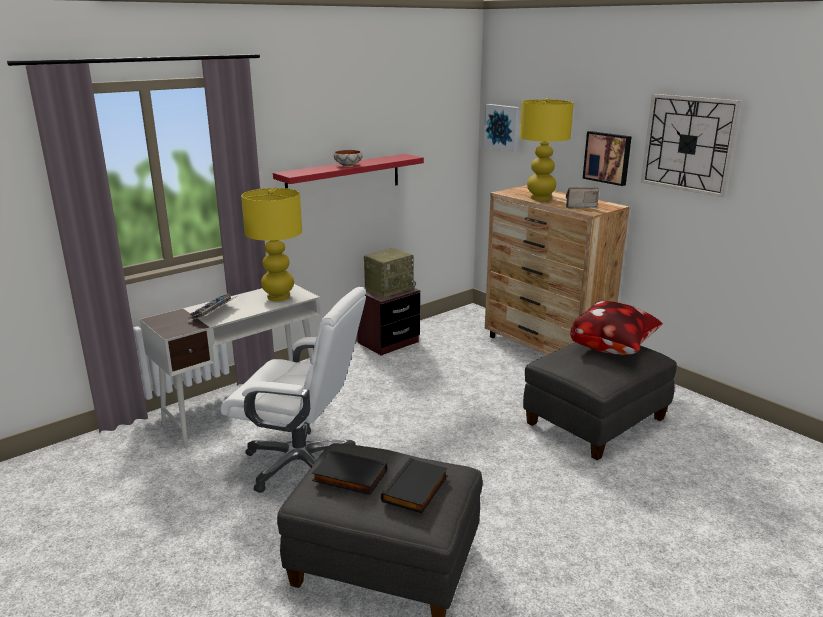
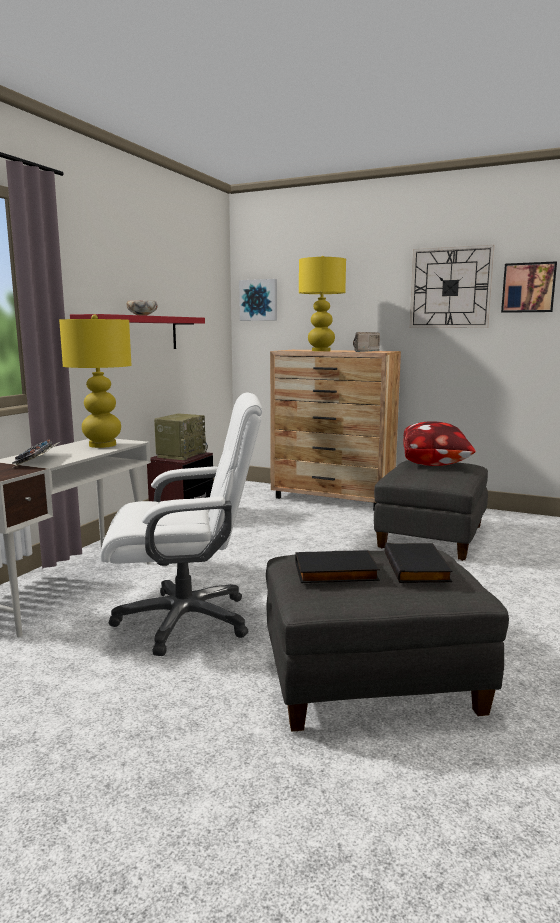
camera: 25 degrees left, 10 degrees down
(607, 157) = (373, 311): picture -> picture (528, 287)

